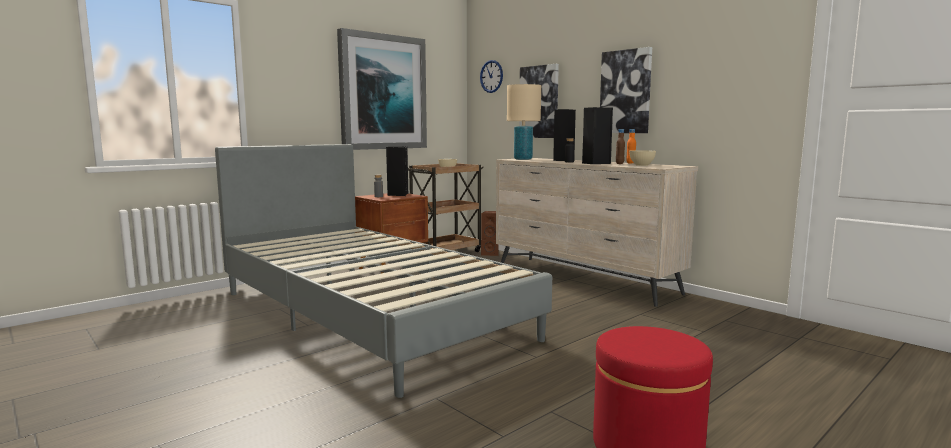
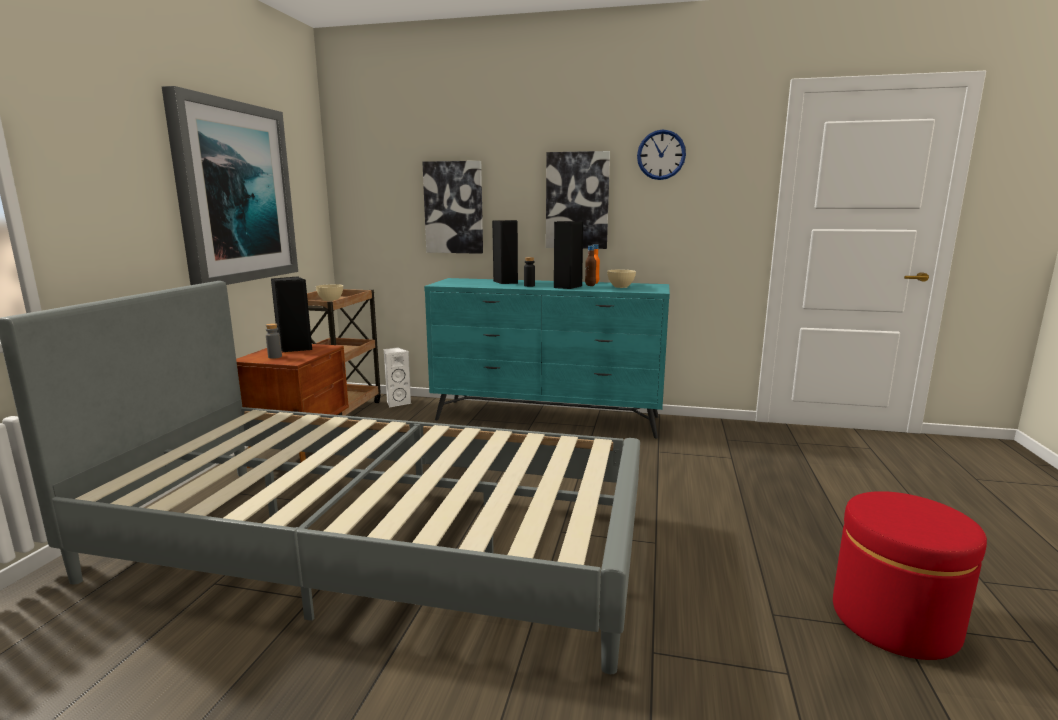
camera: 35 degrees left, 5 degrees up
(490, 254) = (397, 402): brown speaker -> white speaker
(491, 76) = (371, 170): wall clock -> wall clock (661, 155)
(522, 159) = (455, 283): beige table lamp -> none
(583, 279) = (548, 419): beige dresser -> turquoise dresser

